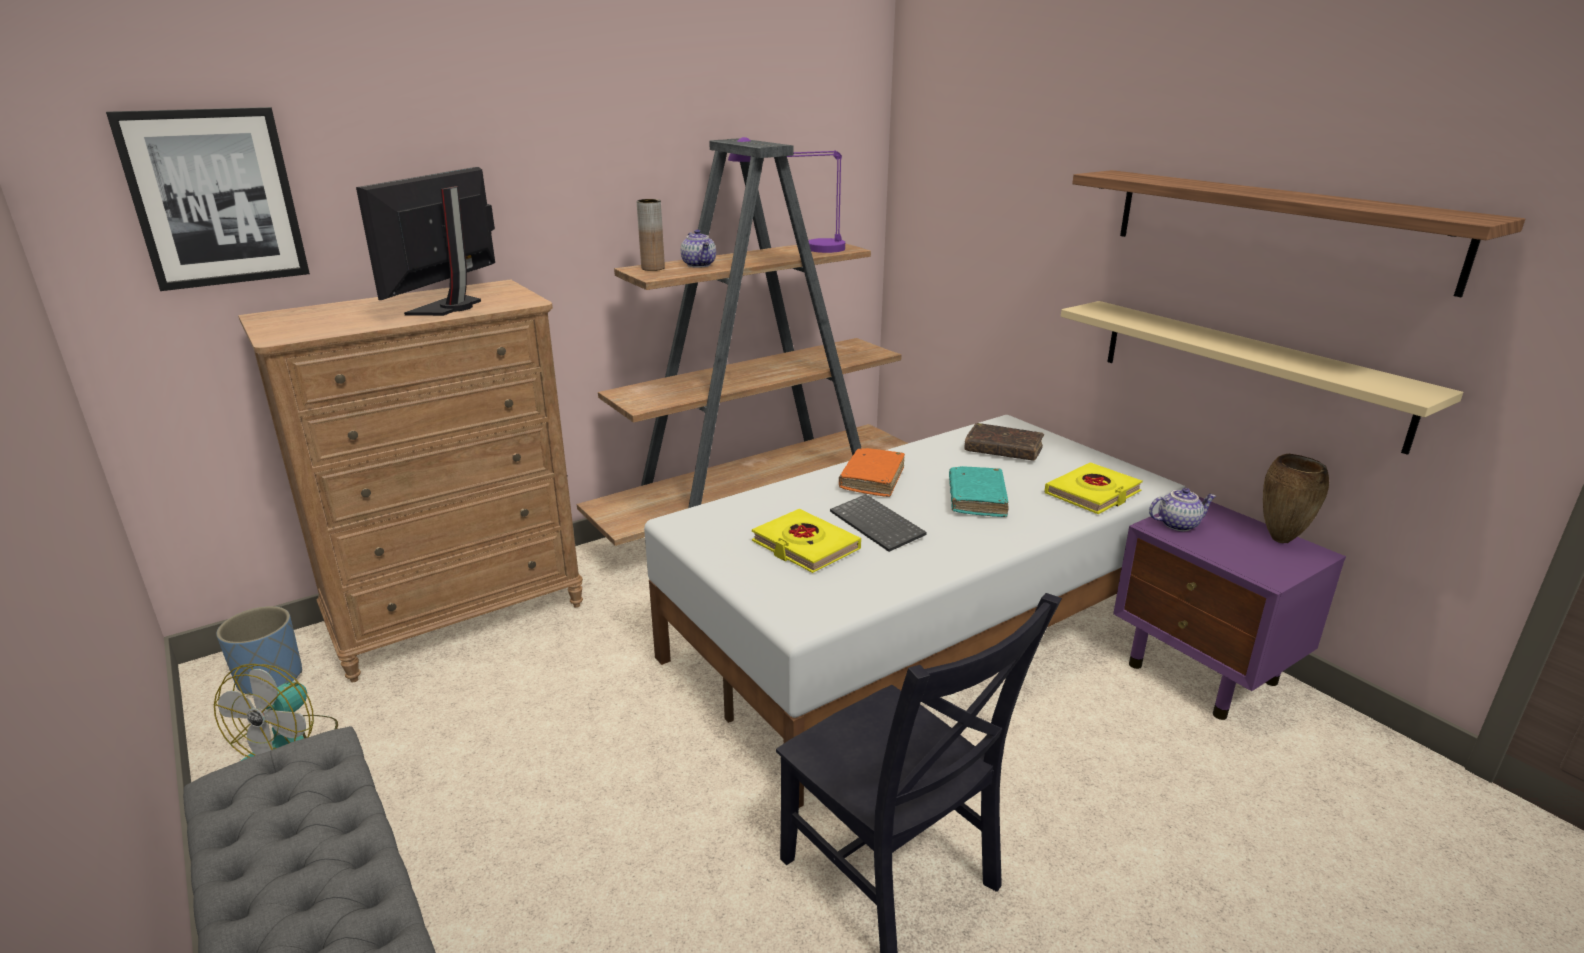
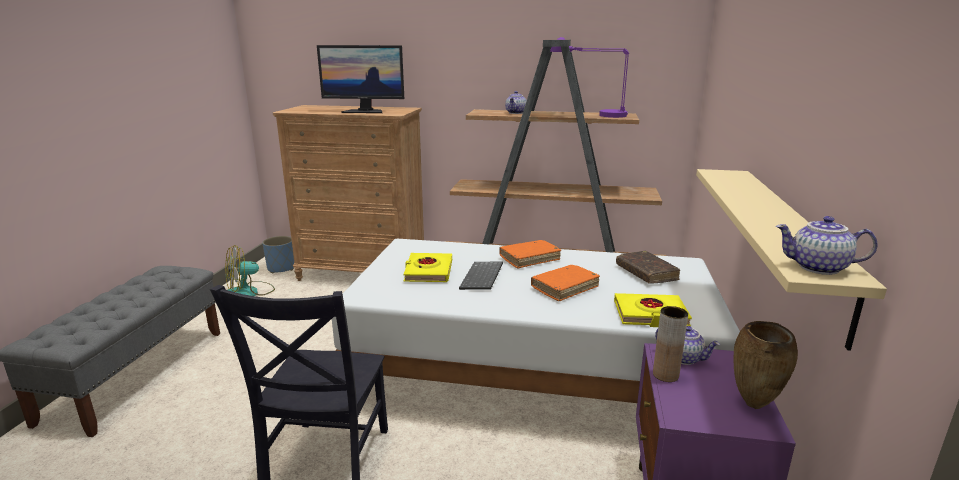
camera: 45 degrees right, 5 degrees down
(215, 198) = (303, 53): picture -> none
(450, 307) = (364, 111): monitor -> monitor turned 150 degrees counterclockwise
(653, 268) = (489, 111): brown vase -> brown vase (665, 375)
(976, 499) = (564, 288): turquoise book -> orange book
(1275, 226) = (818, 102): shelf -> none
(1406, 389) = (818, 268): none -> teapot

